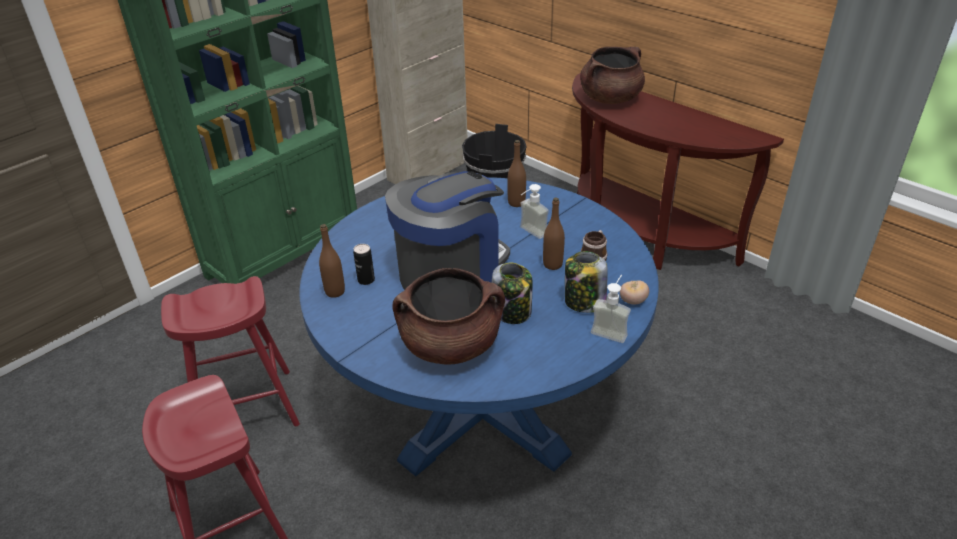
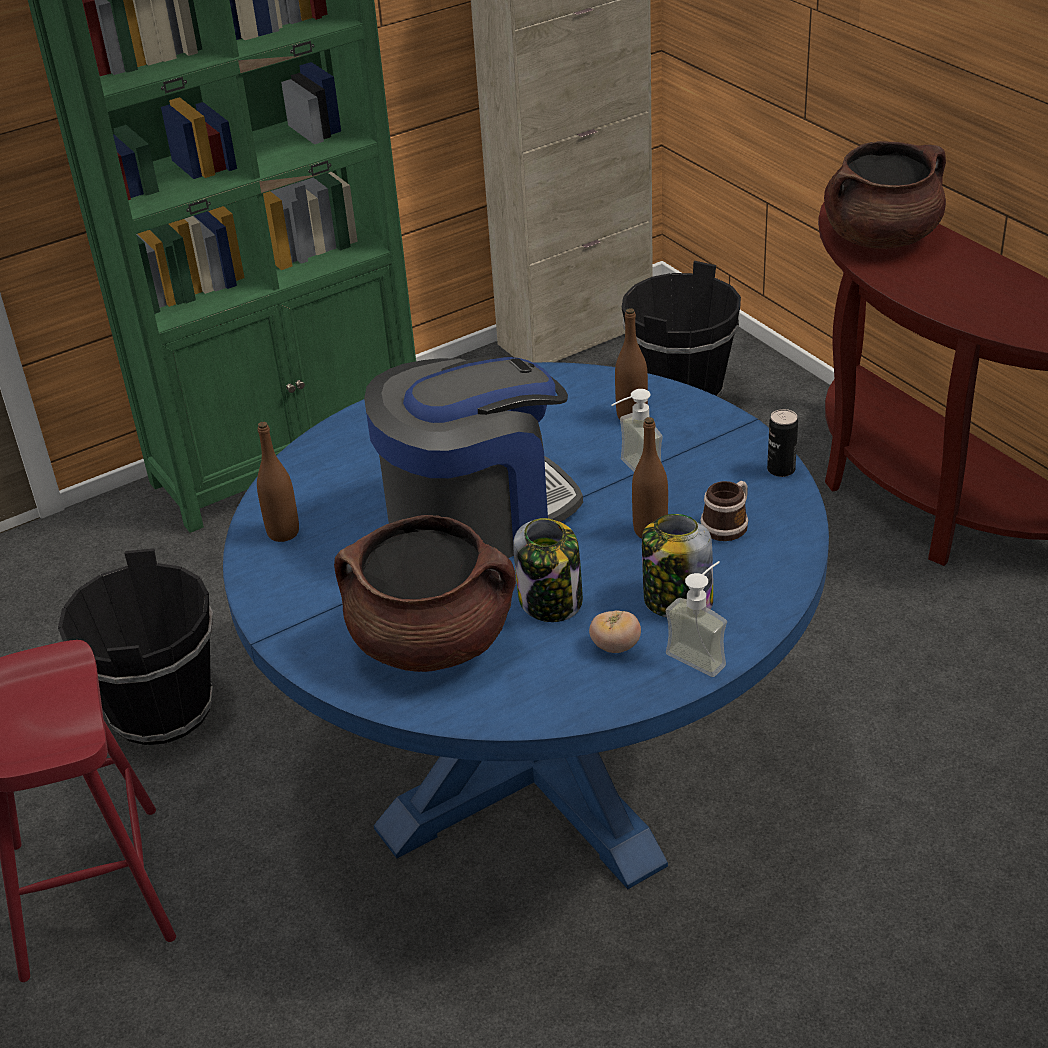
camera: 15 degrees right, 0 degrees up
(246, 409) = (160, 709): red stool -> black bucket
(366, 280) = (337, 520): can -> can (781, 469)
(633, 301) = (760, 610): tomato -> tomato (615, 646)

